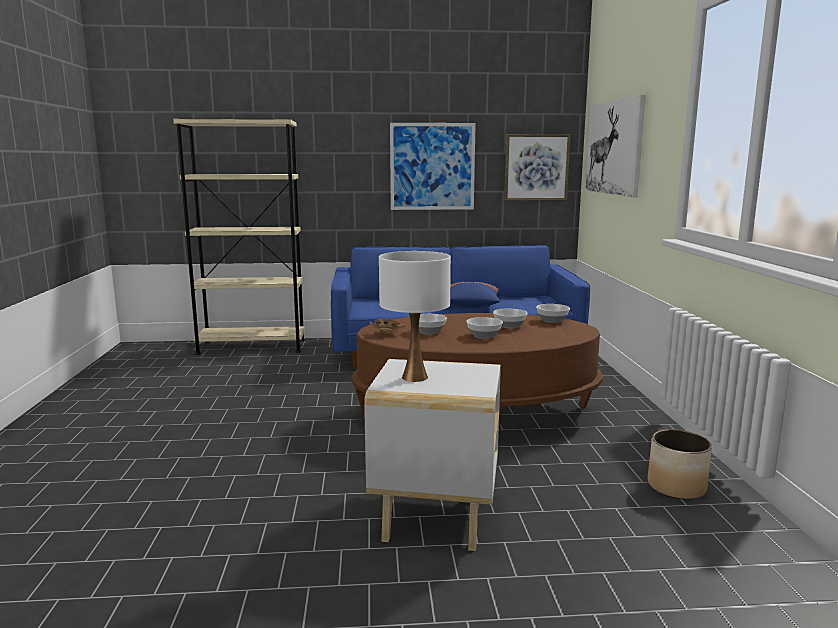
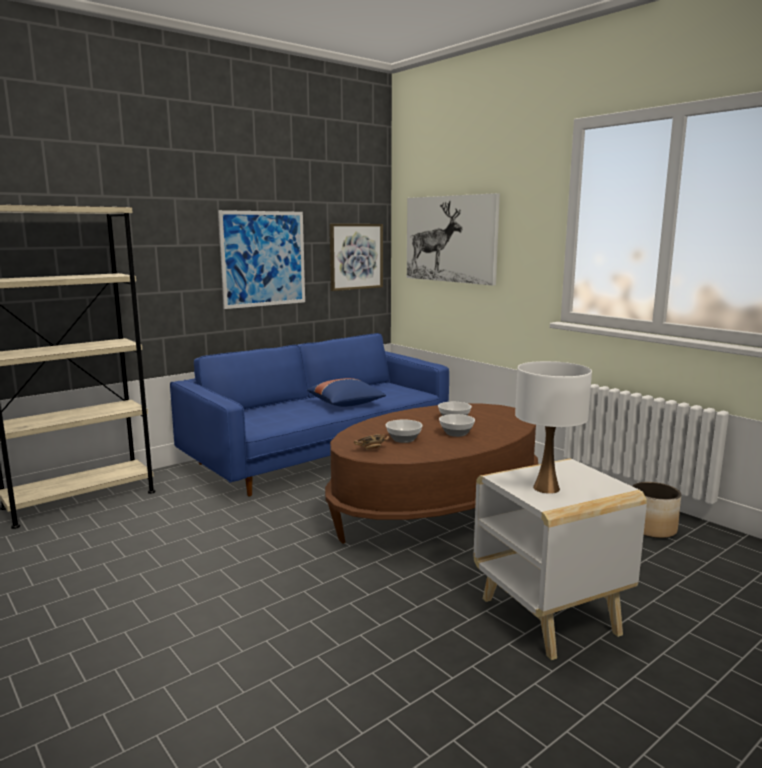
camera: 35 degrees left, 0 degrees up
(551, 321) = (473, 407): bowl -> none

